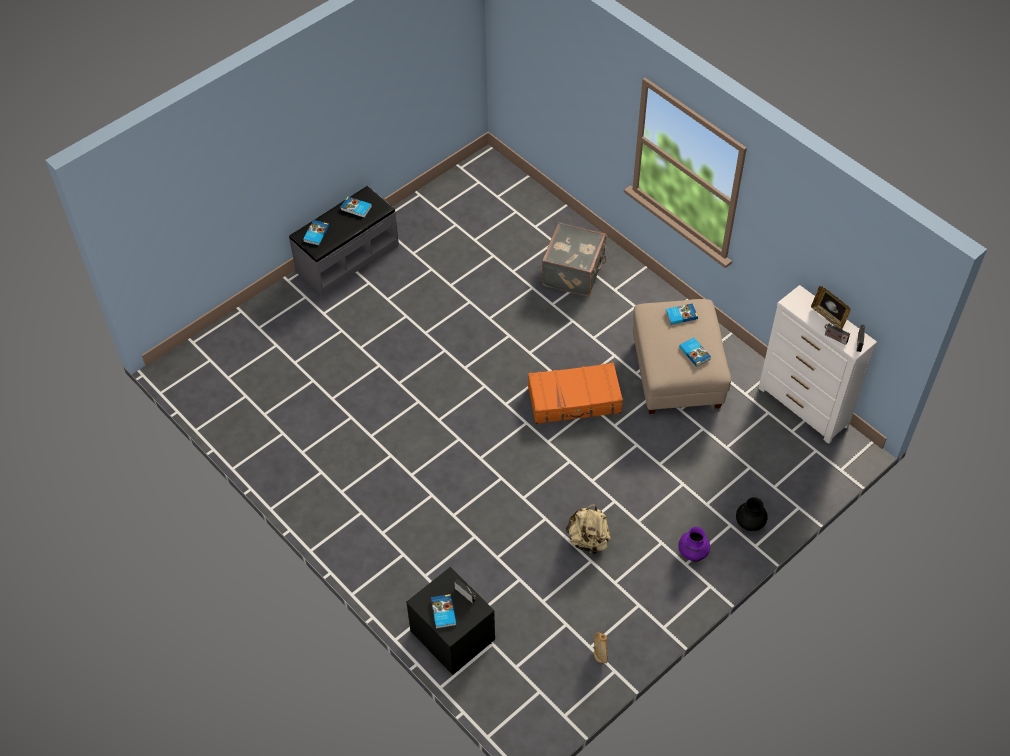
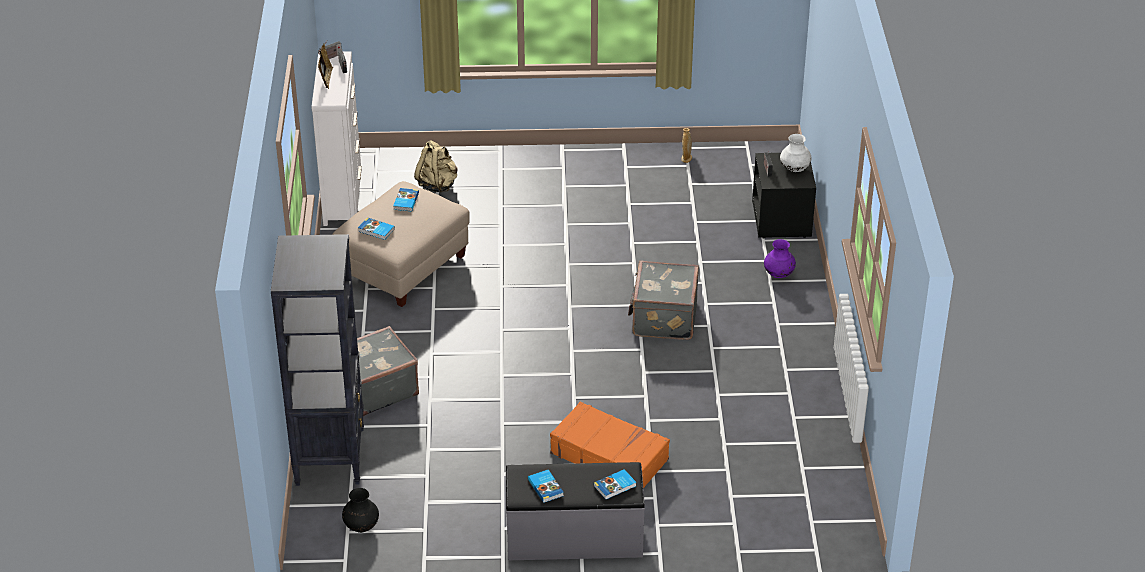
camera: 140 degrees left, 15 degrees down
(443, 612) = (794, 169): book -> white vase
(449, 458) = (663, 318): none -> grey suitcase
(544, 215) = (330, 456): none -> black bookcase
(574, 400) = (510, 298): orange suitcase -> orange suitcase (609, 456)
(588, 540) = (615, 214): beige backpack -> beige backpack (437, 184)
(692, 553) = (550, 170): purple vase -> purple vase (779, 274)
(749, 523) = (486, 162): black vase -> black vase (361, 526)

